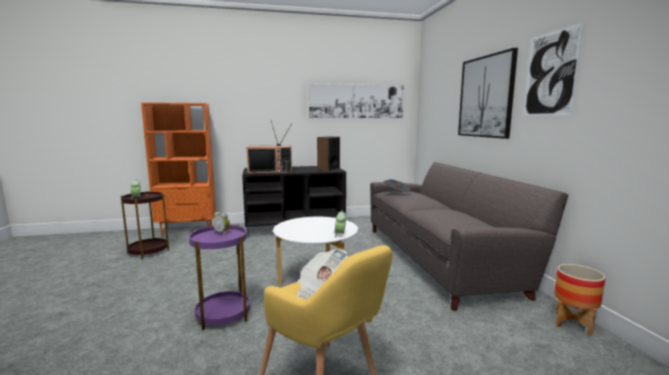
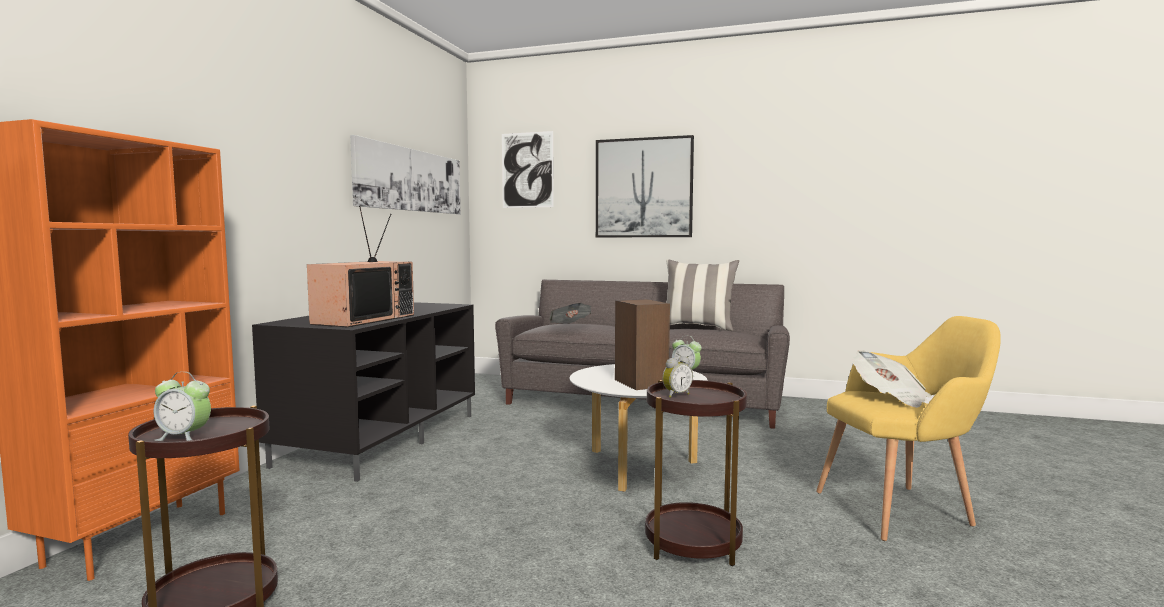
camera: 60 degrees left, 5 degrees down
(223, 314) = (692, 543): purple side table -> brown side table
(328, 169) = (431, 305): speaker -> speaker (640, 383)
(467, 213) = (698, 327): none -> pillow
(550, 74) = (744, 169): picture -> picture (527, 170)
(573, 324) = (822, 404): planter -> none

